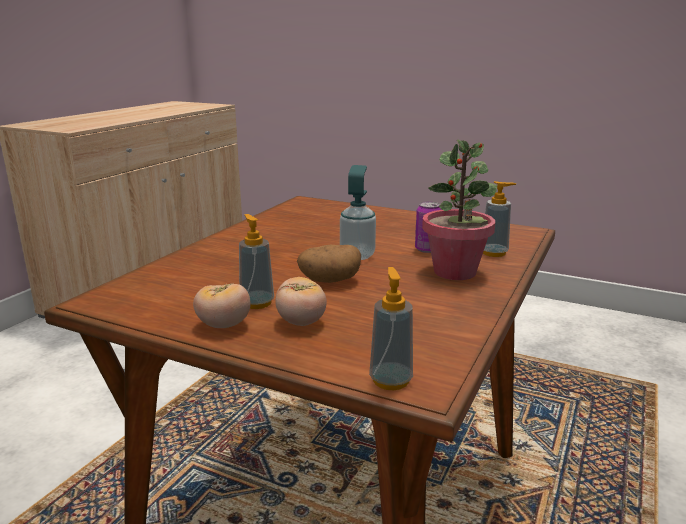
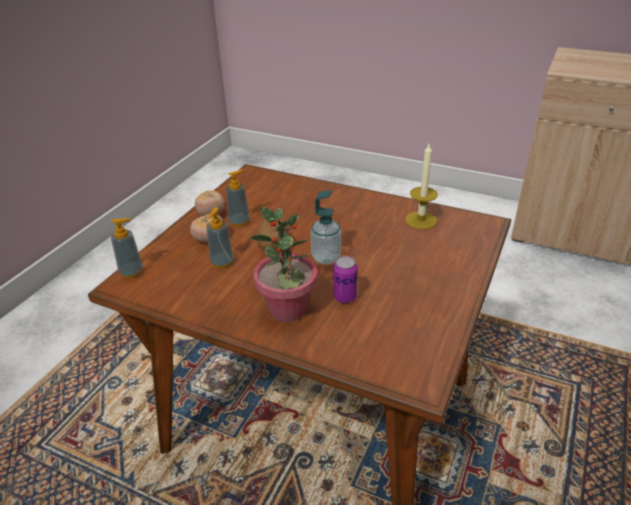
camera: 90 degrees right, 15 degrees up
(291, 218) = (421, 220): none -> candle
(494, 253) = (338, 341): soap dispenser -> soap dispenser (222, 262)

